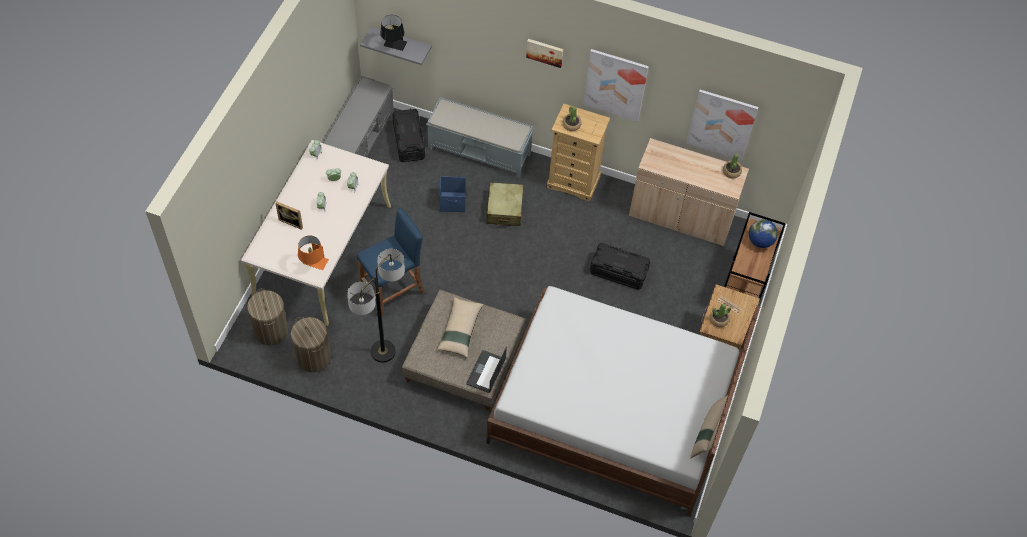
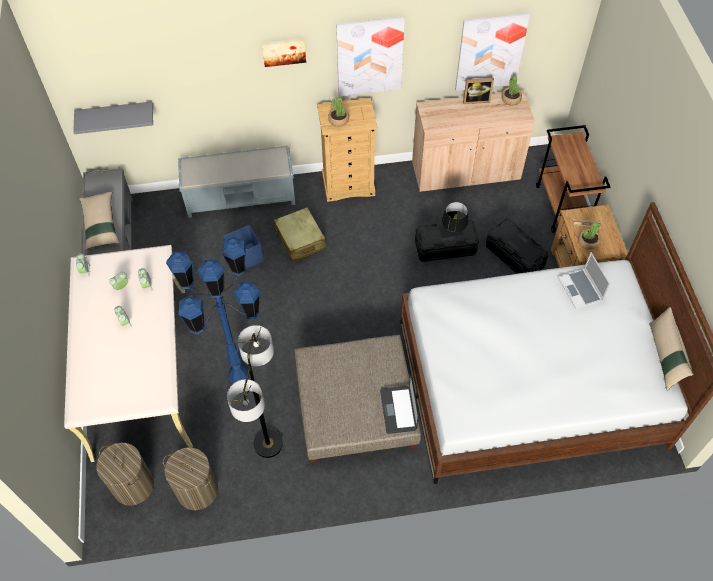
camera: 25 degrees left, 0 degrees up
(292, 221) = (100, 354): picture frame -> picture frame (476, 100)
(313, 265) = (153, 390): orange table lamp -> none
(393, 47) = (112, 119): black table lamp -> black table lamp (452, 234)
(393, 291) = (239, 375): blue stool -> blue floor lamp
(408, 142) = (165, 220): black storage box -> black storage box (514, 256)
(460, 330) = (343, 380): beige pillow -> beige pillow (100, 225)
(680, 352) = (581, 290): none -> laptop
(760, 241) = (573, 152): globe -> none

